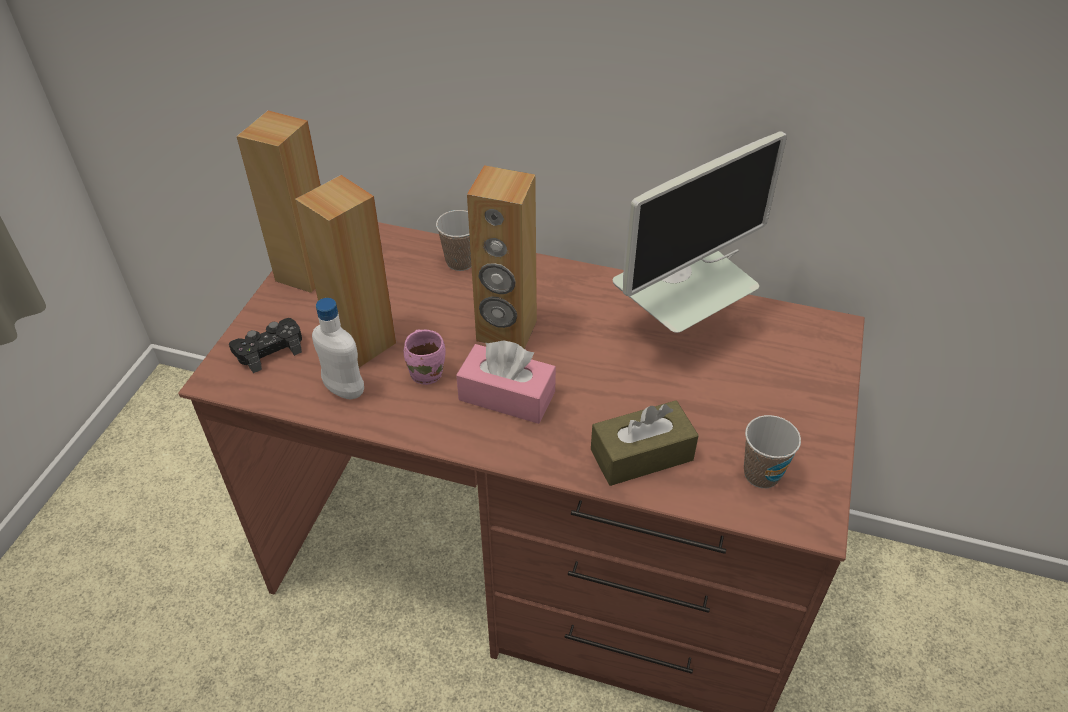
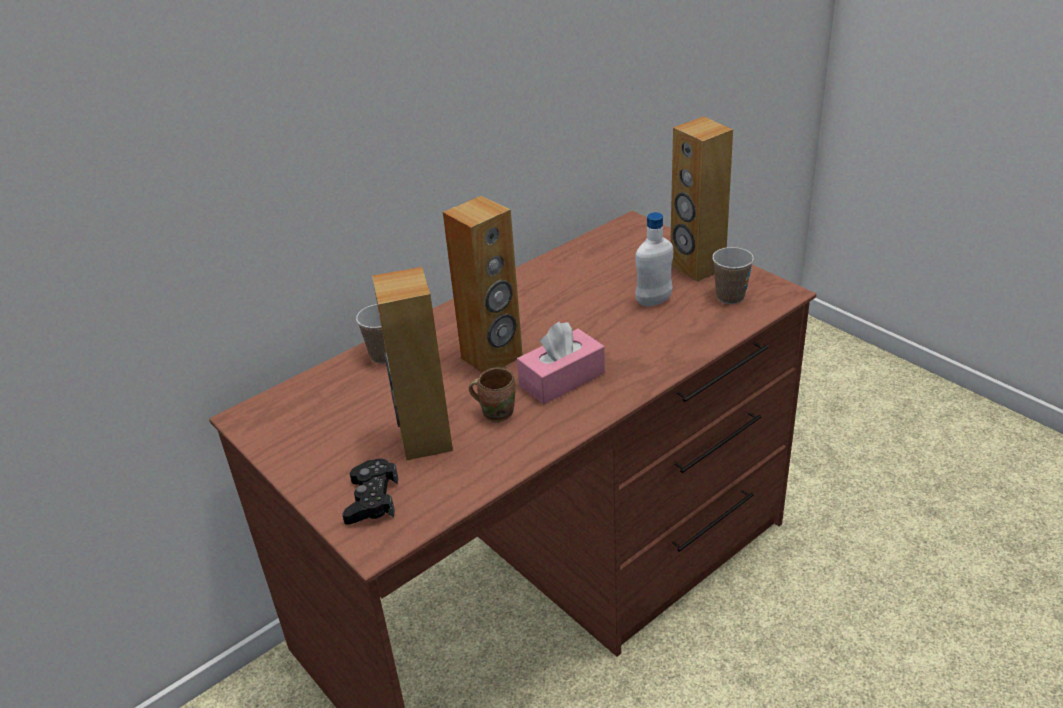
camera: 55 degrees left, 10 degrees down
(305, 272) = (291, 449): brown speaker -> brown speaker (696, 267)
(344, 390) = (471, 465): white bottle -> white bottle (654, 301)
(428, 372) = (496, 411): pink mug -> brown mug
(641, 455) = (674, 338): brown tissue box -> none
(677, 326) = (568, 280): monitor -> none

